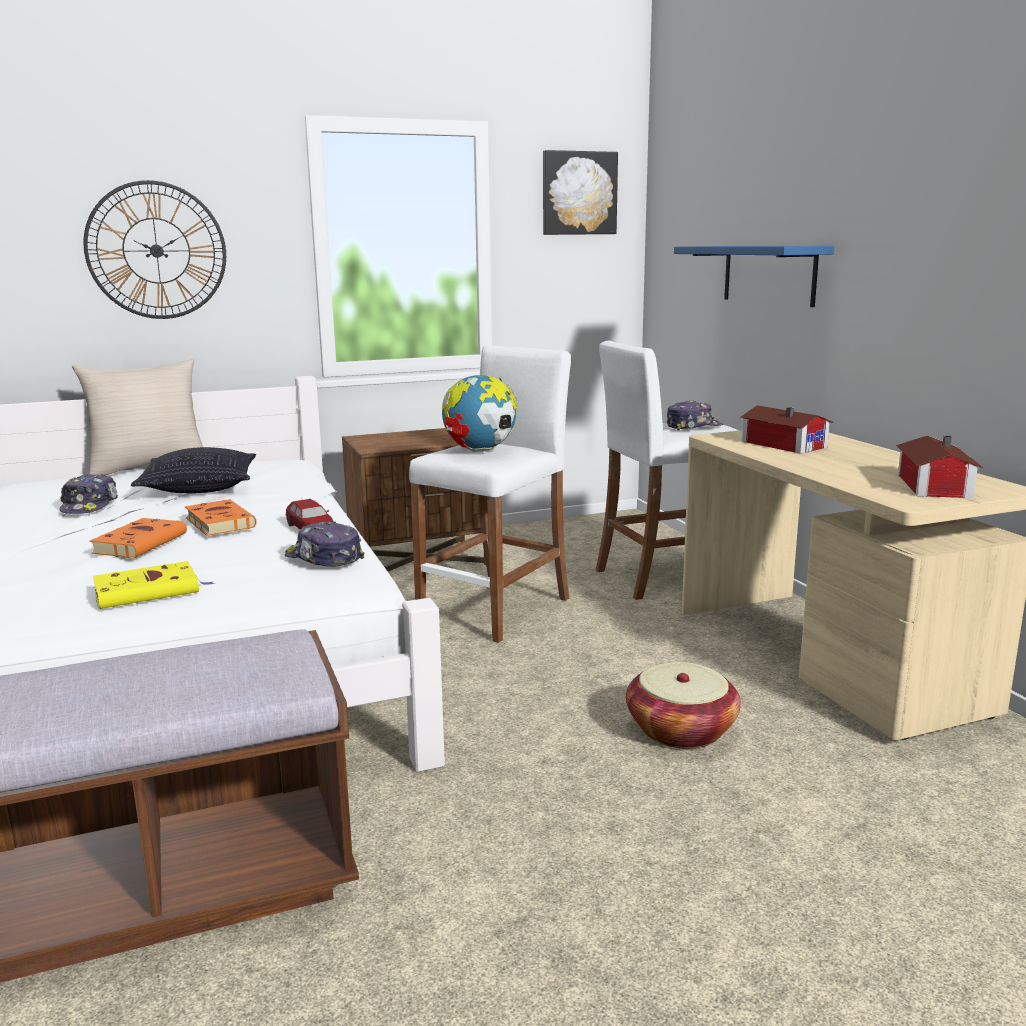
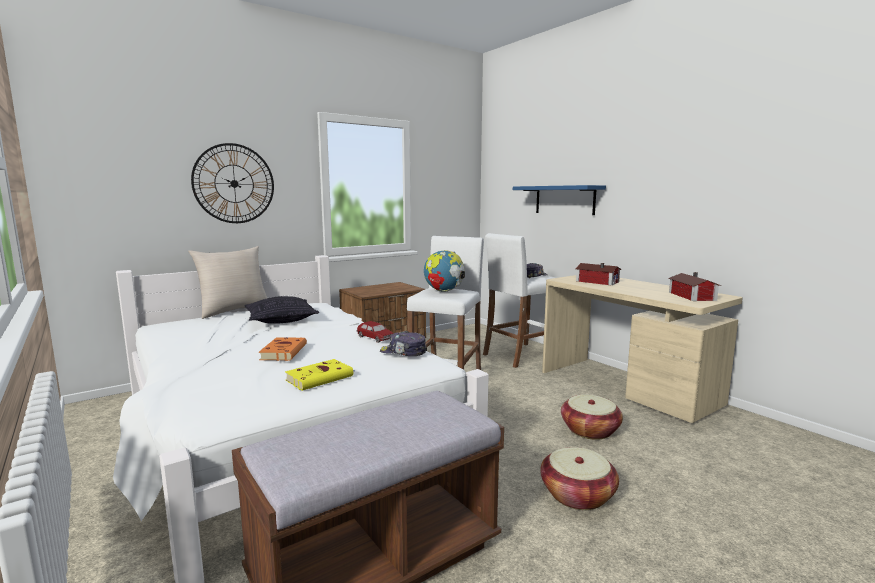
camera: 15 degrees left, 5 degrees down
(90, 506) = (223, 333): cap -> none
(219, 522) = (318, 338): orange book -> none
(560, 840) = (577, 495): none -> basket
(578, 193) = (451, 160): picture -> none

